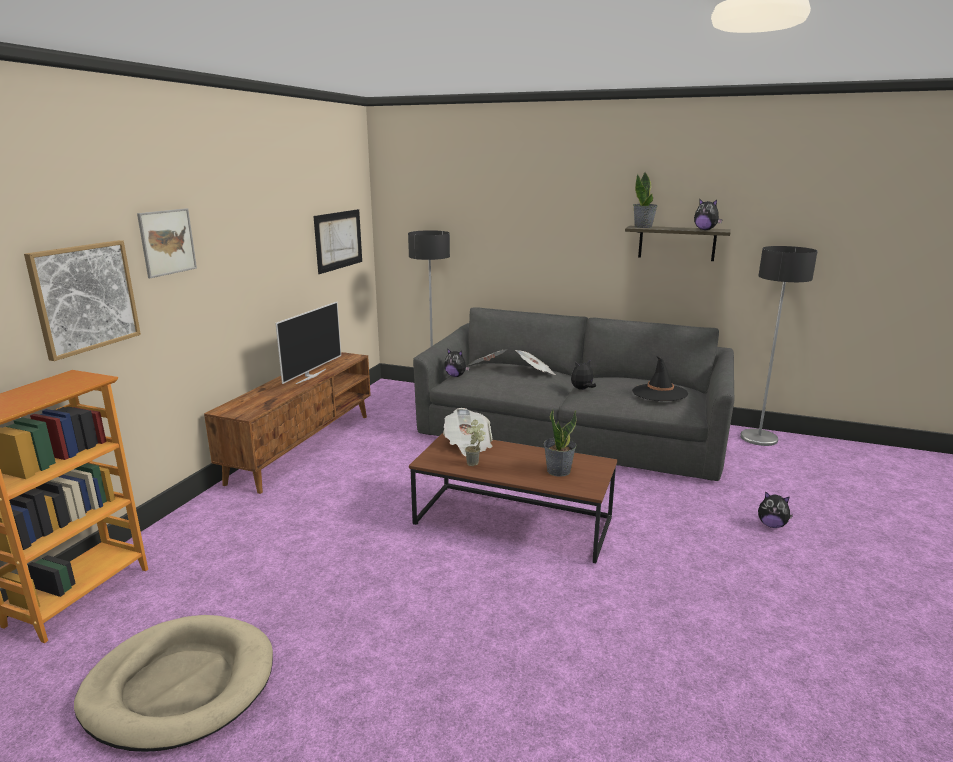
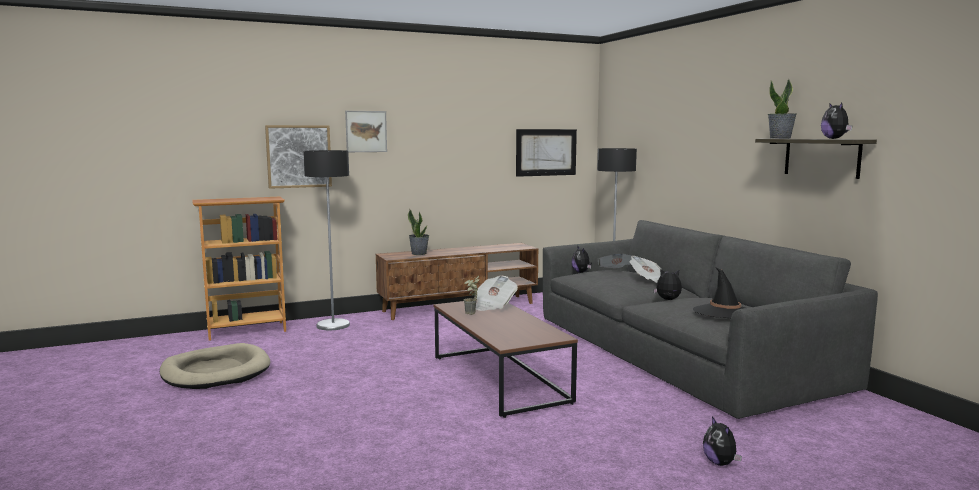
camera: 45 degrees right, 10 degrees down
(310, 376) = (472, 250): television -> none
(558, 470) = (514, 331): potted plant -> potted plant (419, 253)
(759, 438) = (892, 414): floor lamp -> floor lamp (333, 325)

